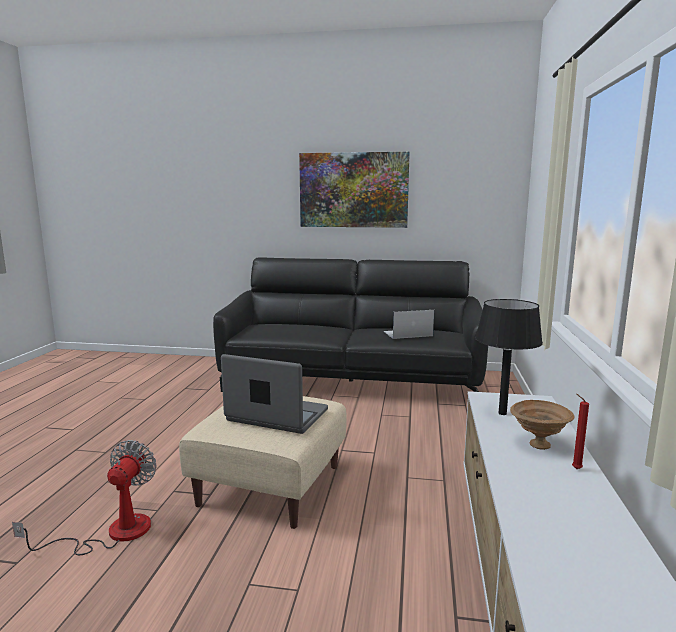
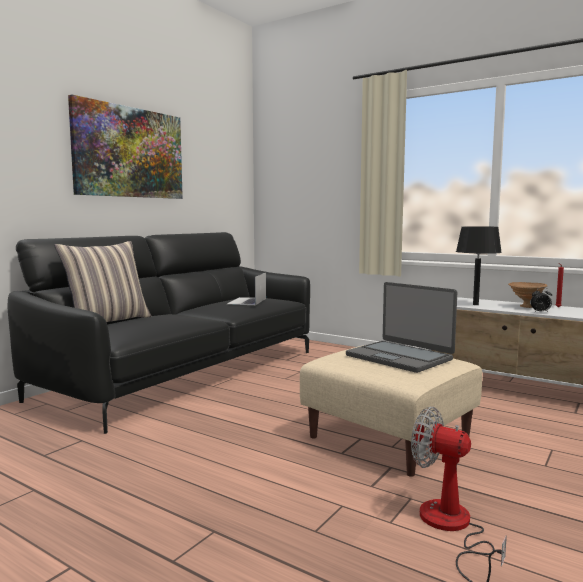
camera: 65 degrees left, 5 degrees down
(277, 416) = (399, 357): laptop -> laptop turned 90 degrees counterclockwise
(284, 322) = (108, 321): none -> pillow
(501, 455) = (540, 312): none -> alarm clock

